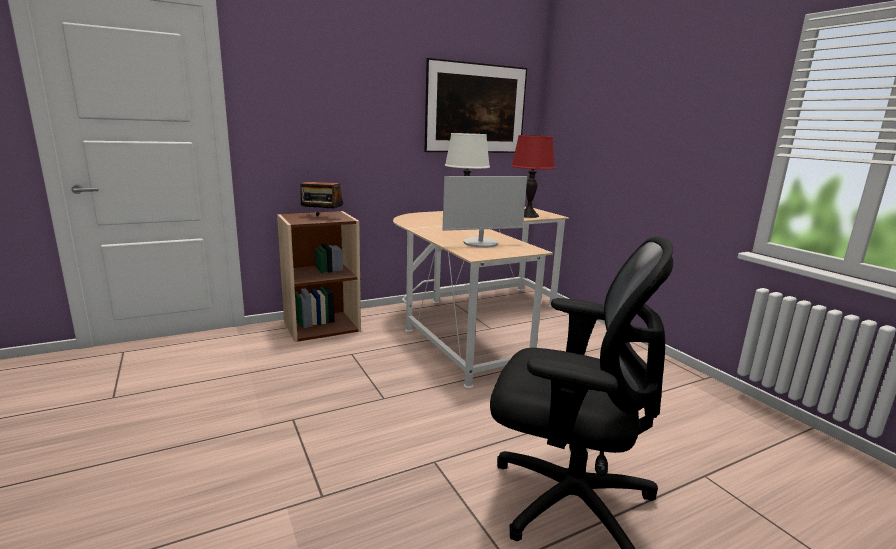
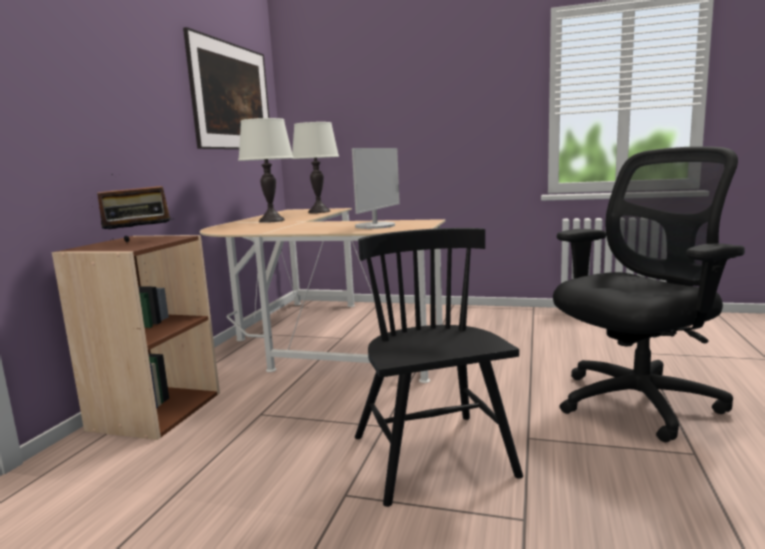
camera: 45 degrees left, 5 degrees down
(361, 434) = (436, 460): none -> black chair
(528, 215) = (319, 212): red table lamp -> white table lamp

